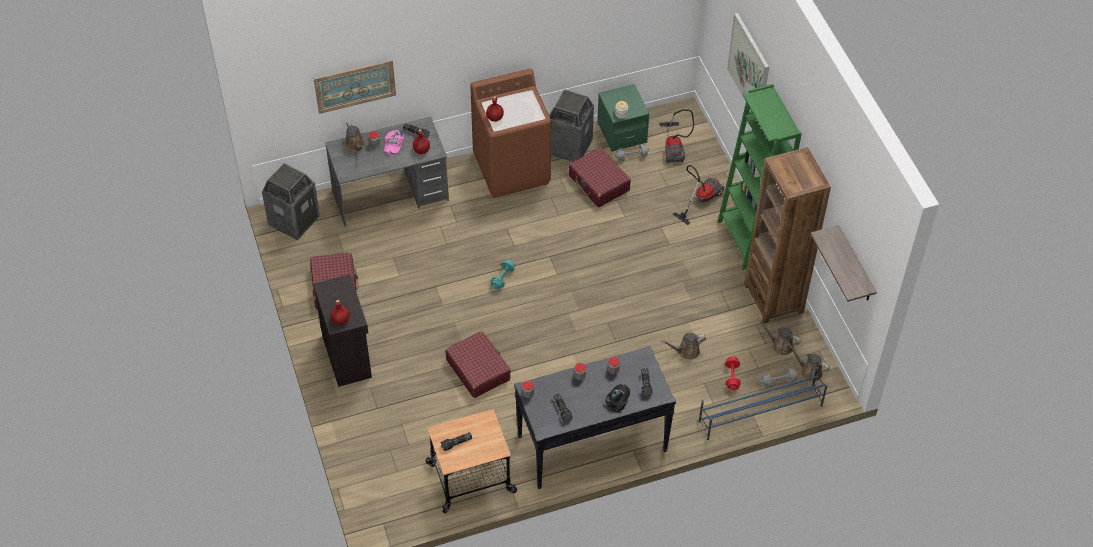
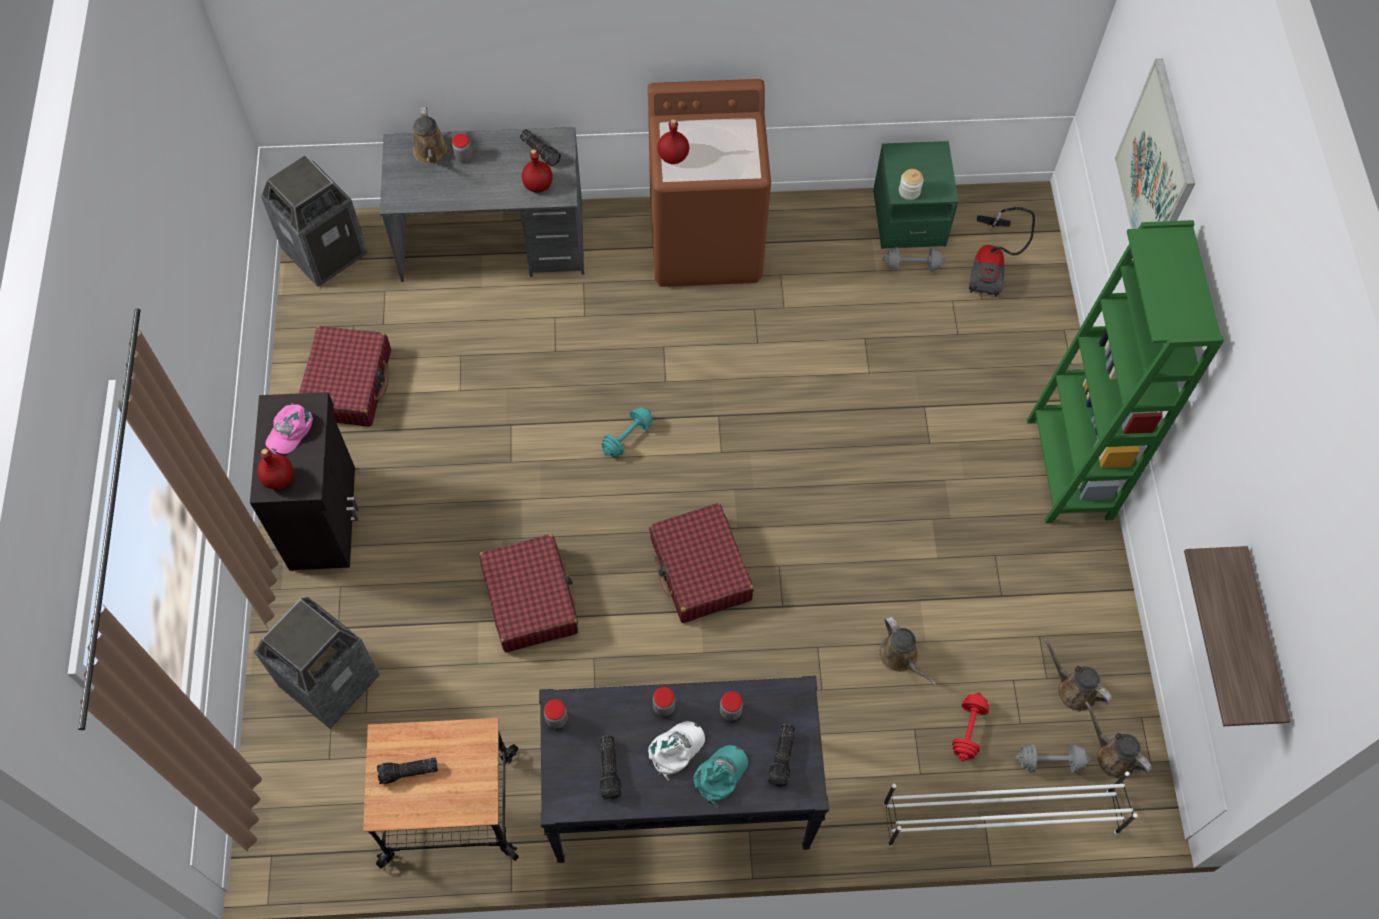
camera: 15 degrees right, 10 degrees up
(355, 86) = (433, 47): picture -> none
(393, 143) = (495, 162): pink cap -> pink cap (290, 430)
(569, 147) = (812, 224): trash can -> trash can (329, 681)
(592, 393) = (676, 749): none -> white cap
(599, 183) = (843, 302): red suitcase -> red suitcase (700, 570)
(618, 399) = (720, 775): black cap -> turquoise cap
(686, 351) = (901, 657): brown watering can -> brown watering can turned 120 degrees counterclockwise
(700, 199) = (1008, 371): vacuum cleaner -> none
(760, 413) = (999, 817): blue shoe rack -> white shoe rack
(773, 298) = (1086, 593): brown bookcase -> none

